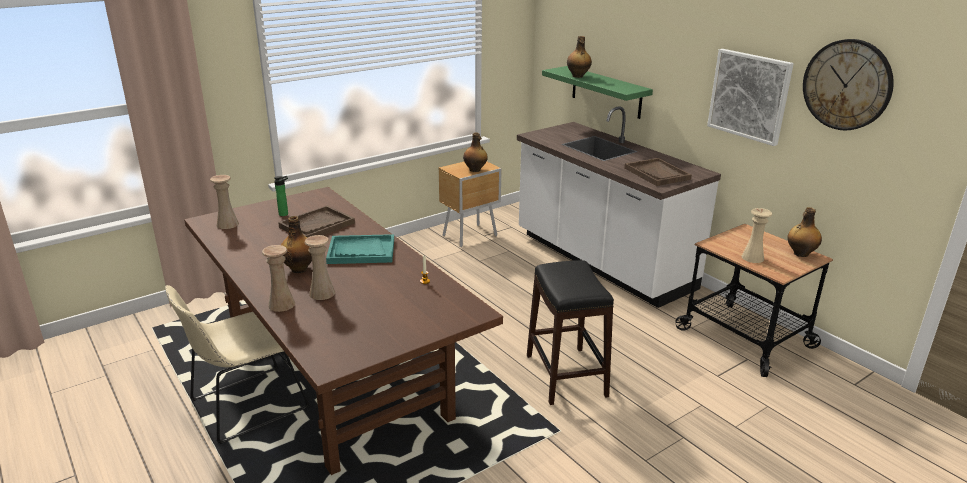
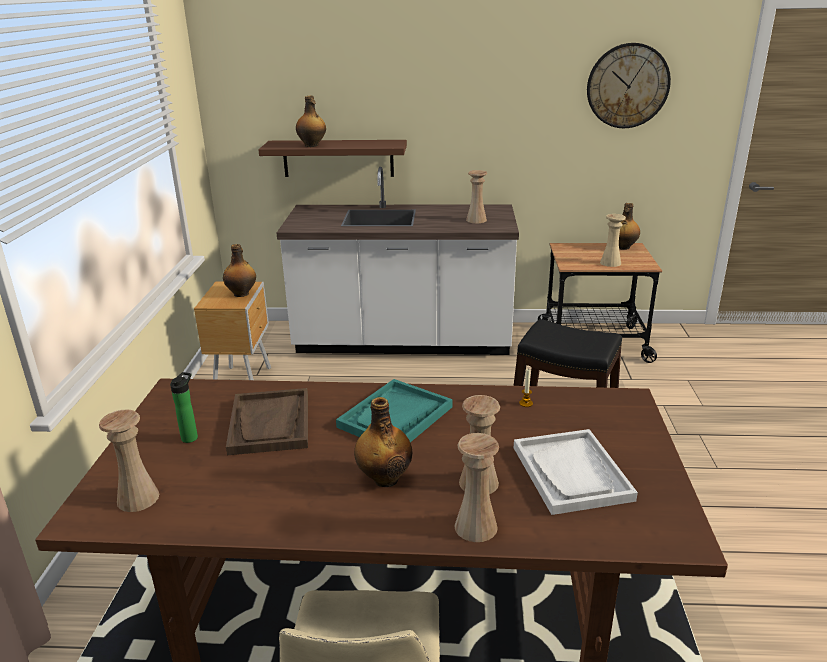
camera: 50 degrees left, 0 degrees up
(361, 316) = (571, 473): none -> white tray
(606, 92) = (338, 158): green shelf -> brown shelf
(657, 174) = (476, 220): brown tray -> beige vase
(749, 96) = (528, 119): picture -> none

